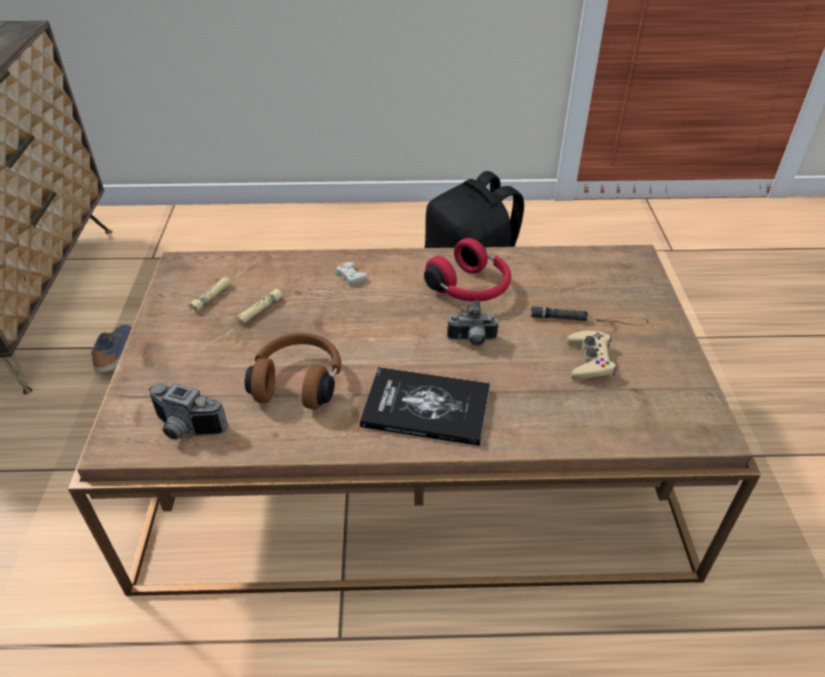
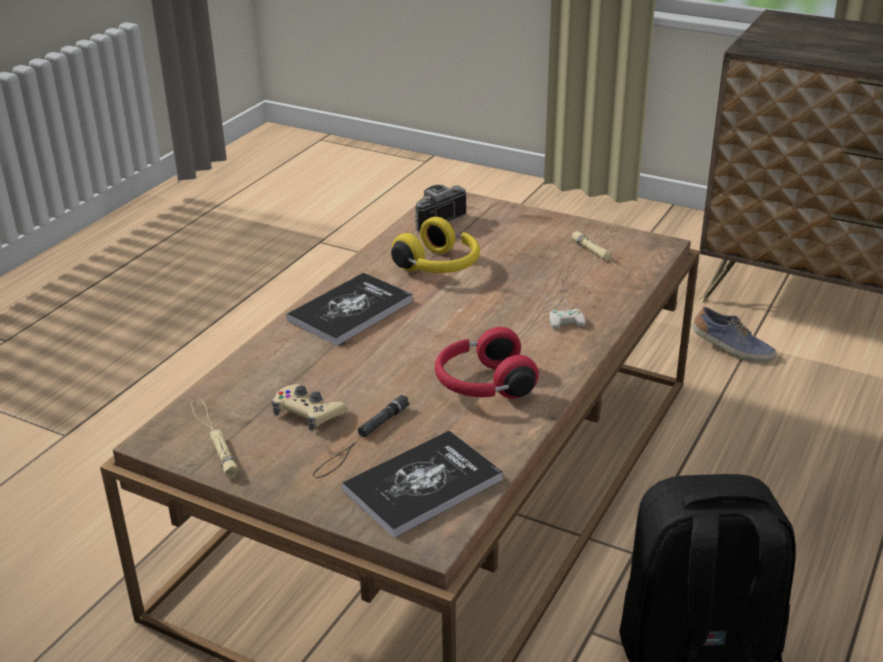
camera: 120 degrees right, 10 degrees down
(239, 326) = (535, 255): beige flashlight -> beige flashlight (213, 437)
(298, 381) = (440, 266): brown headphones -> yellow headphones
(472, 341) = (404, 358): camera -> none
(599, 276) = (422, 485): none -> book

